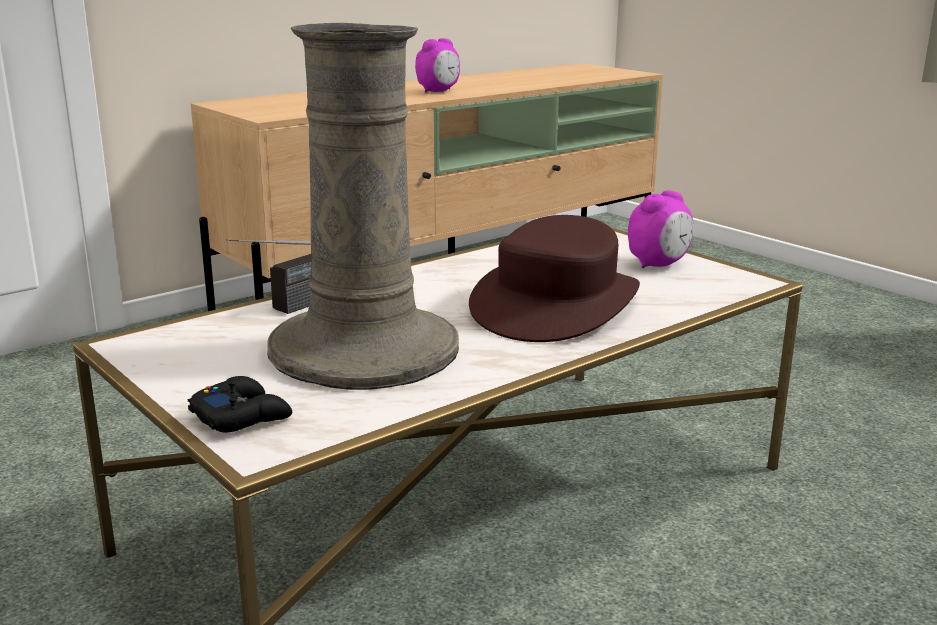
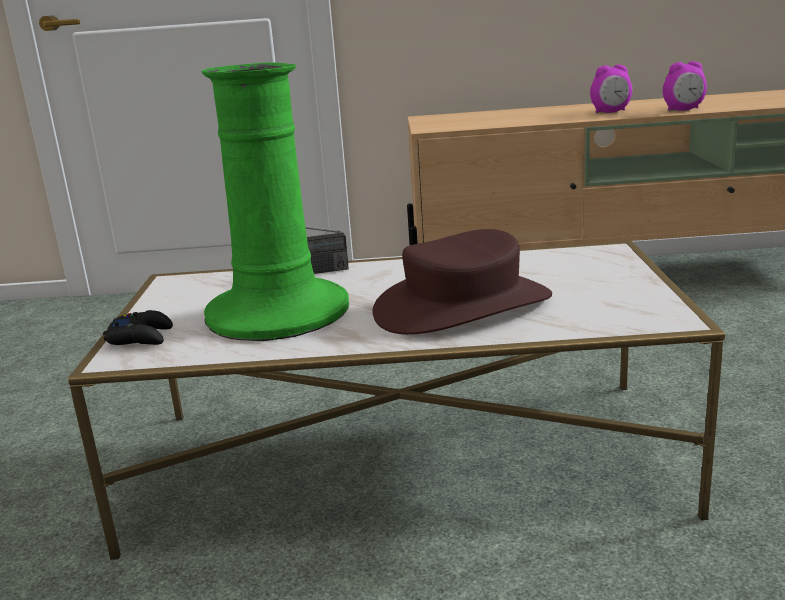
camera: 40 degrees right, 0 degrees up
(363, 350) = (276, 312): beige vase -> green vase
(658, 264) = (615, 289): alarm clock -> alarm clock (683, 110)

